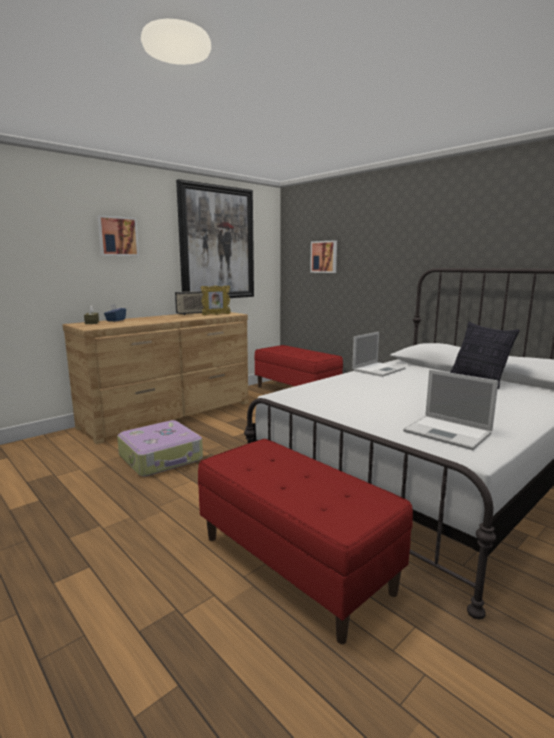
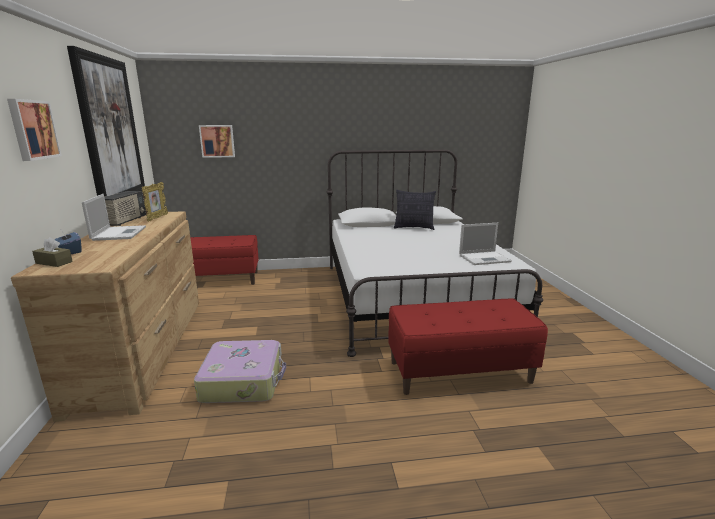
camera: 55 degrees left, 5 degrees up
(379, 369) = (354, 236): laptop -> laptop (119, 233)

